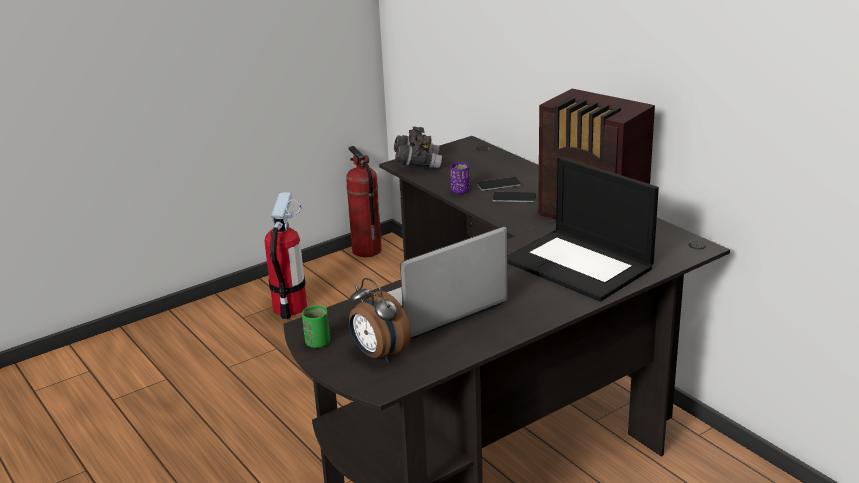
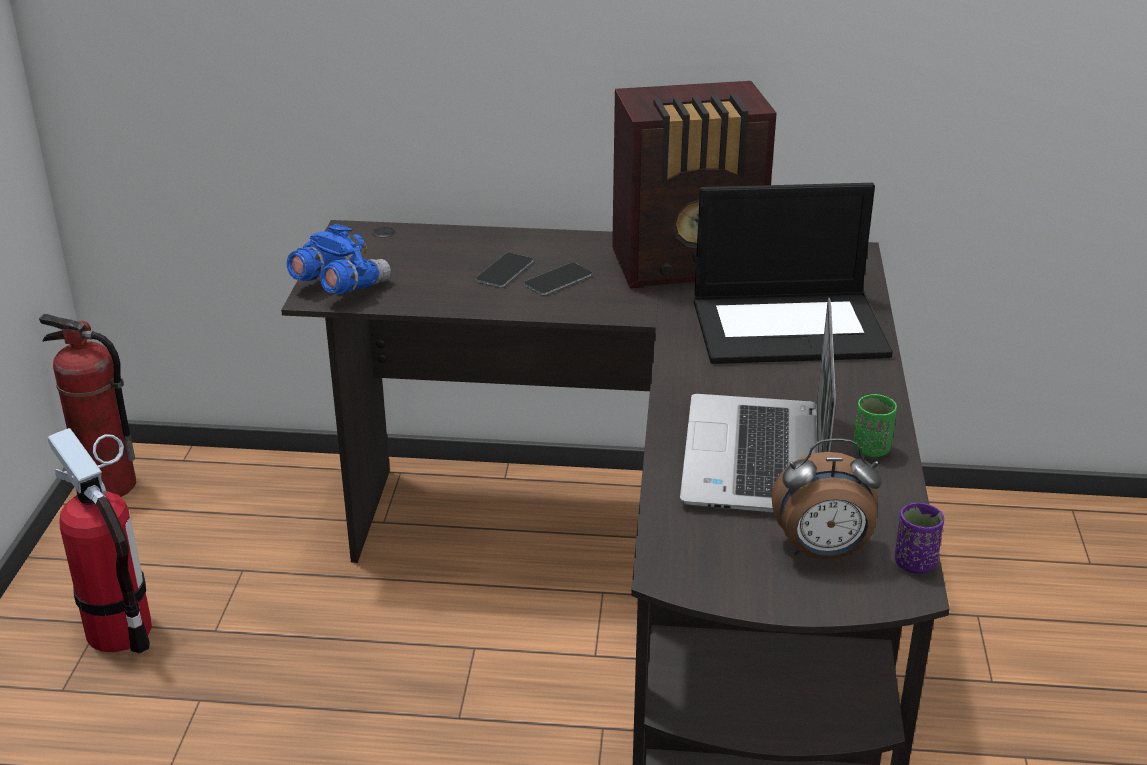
camera: 50 degrees left, 5 degrees up
(317, 343) = (728, 584): green cup -> green cup (871, 449)
(417, 164) = (339, 287): grey binoculars -> blue binoculars
(460, 191) = (476, 300): purple cup -> purple cup (914, 563)

